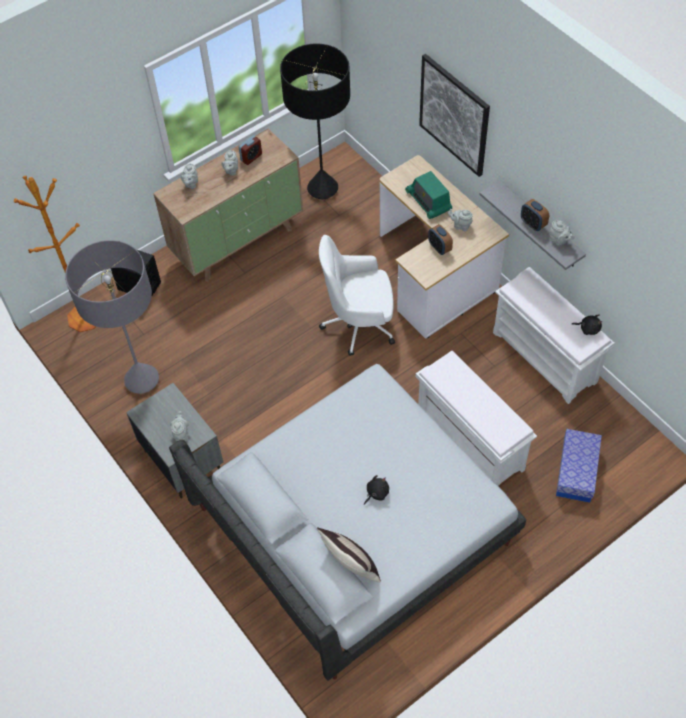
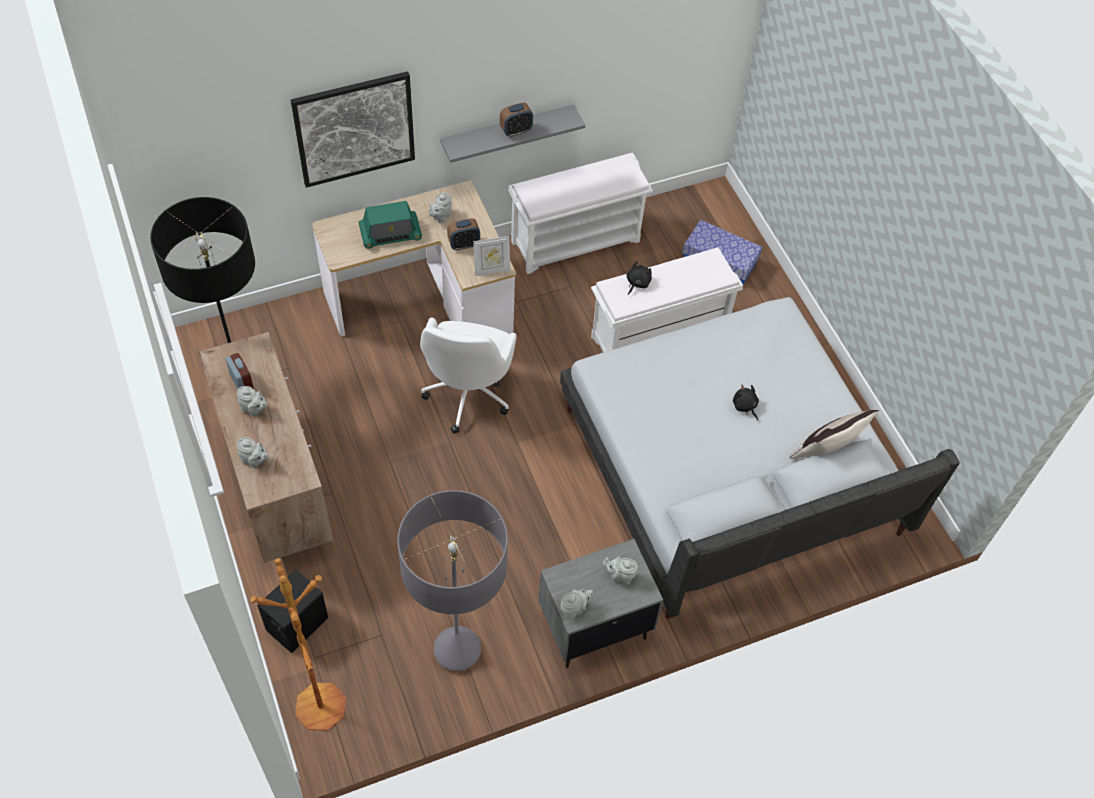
camera: 80 degrees left, 0 degrees up
(422, 272) = (491, 270): none -> picture frame
(559, 241) = (548, 118): grey teapot -> grey teapot (574, 609)
(588, 328) = (611, 164): black plush toy -> black plush toy (637, 283)

